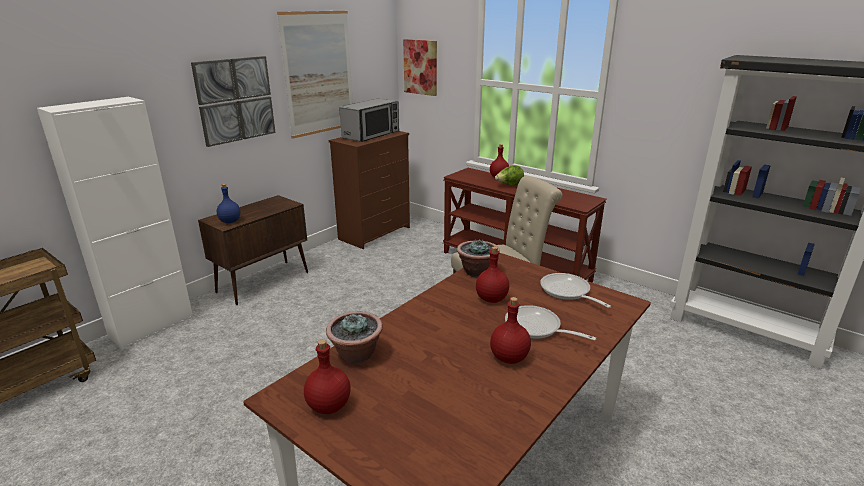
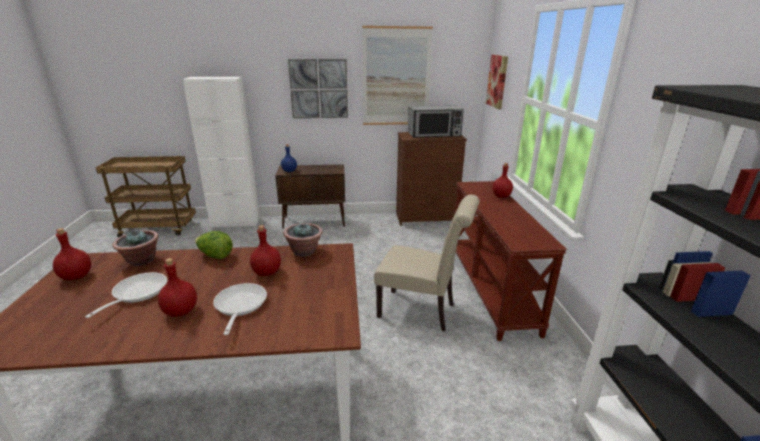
camera: 45 degrees right, 0 degrees up
(509, 185) = (494, 205): lettuce -> lettuce (215, 256)
(567, 292) = (320, 298): frying pan -> frying pan (136, 293)

